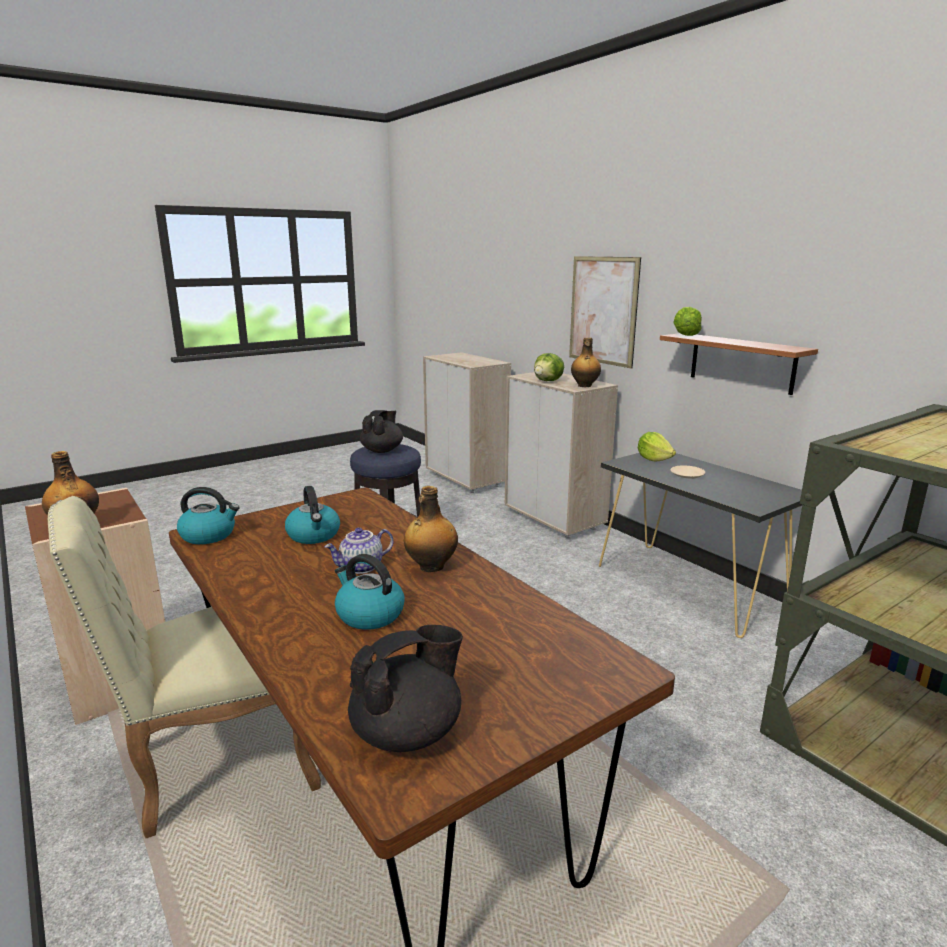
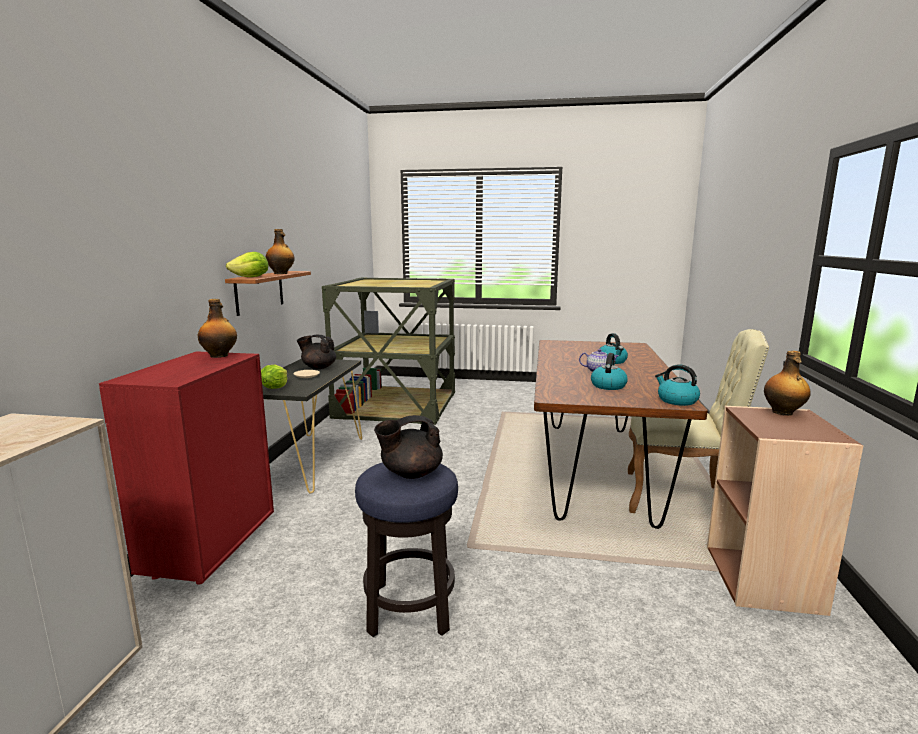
camera: 135 degrees left, 5 degrees down
(408, 732) = (626, 347): black teapot -> black teapot (318, 367)
(431, 567) = (566, 365): bottle -> bottle (281, 273)
(548, 381) = (204, 367): lettuce -> none
(555, 521) = (211, 548): beige cabinet -> red cabinet
(603, 310) = (148, 273): picture -> none

